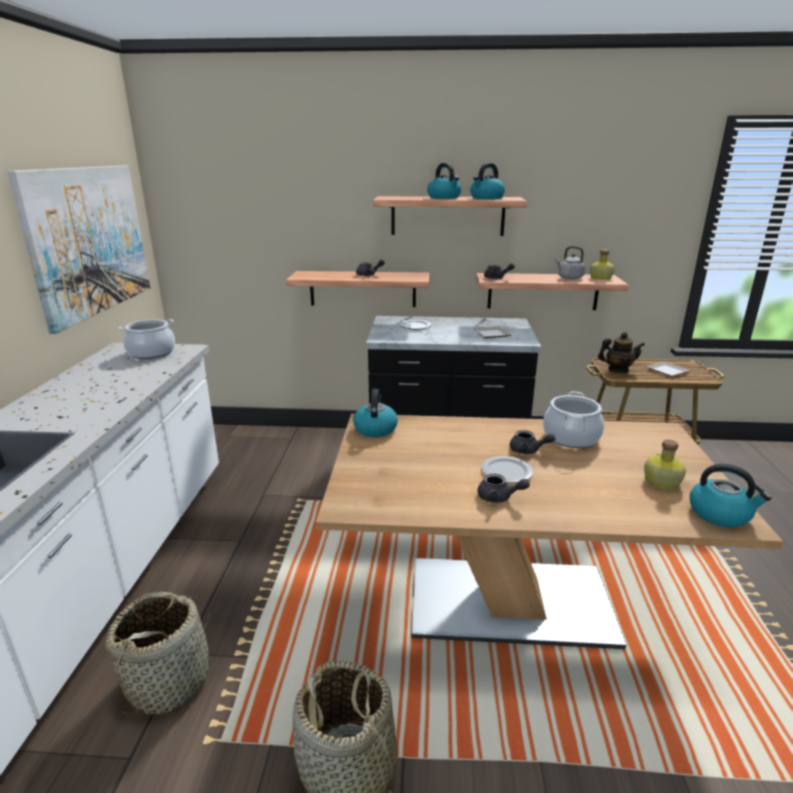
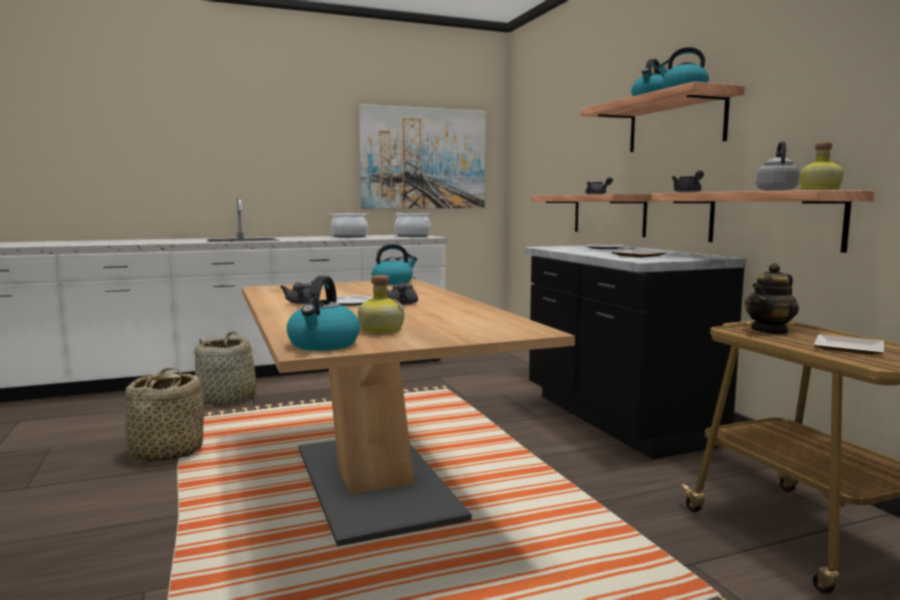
camera: 65 degrees right, 15 degrees down
(570, 437) = (452, 310): cooking pot -> cooking pot (349, 236)
(617, 370) = (770, 331): teapot -> teapot turned 75 degrees clockwise

